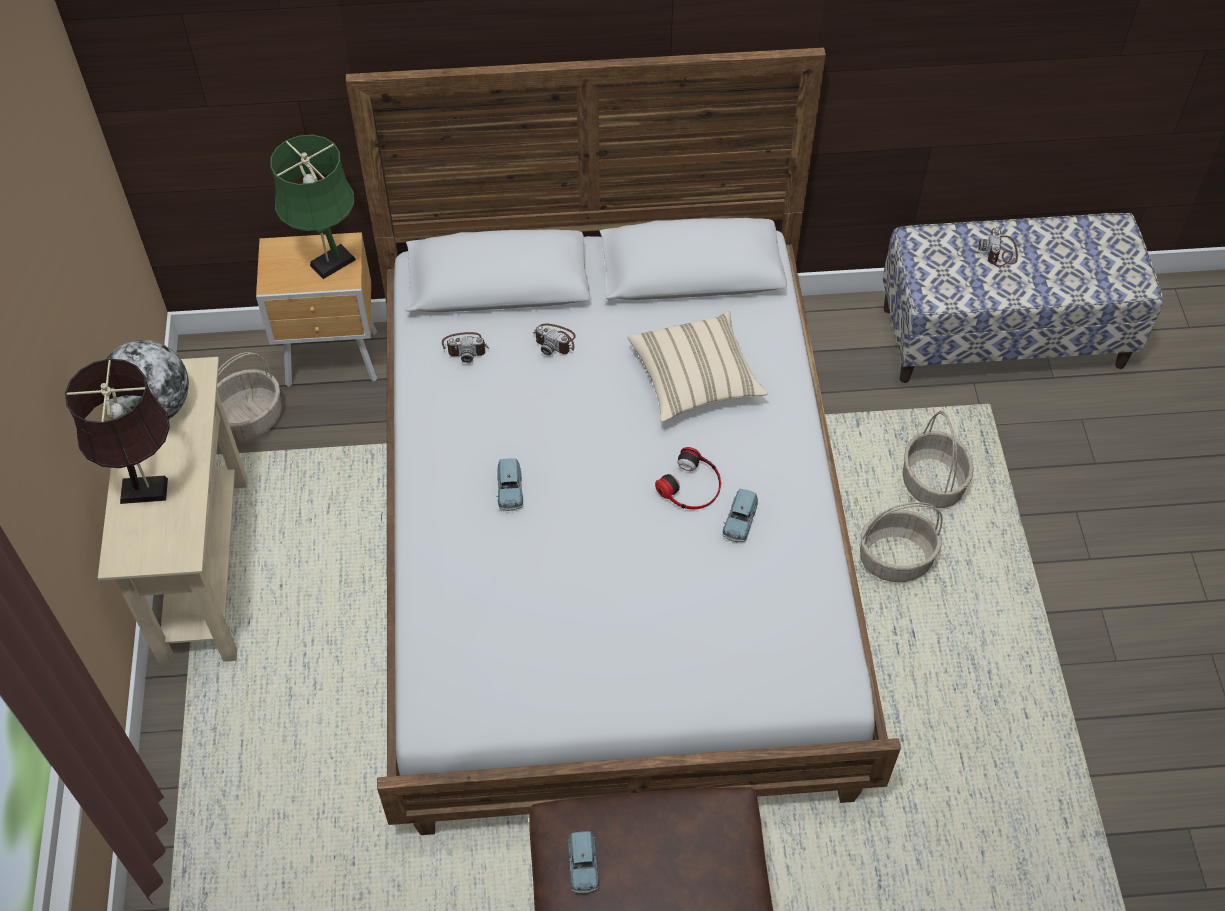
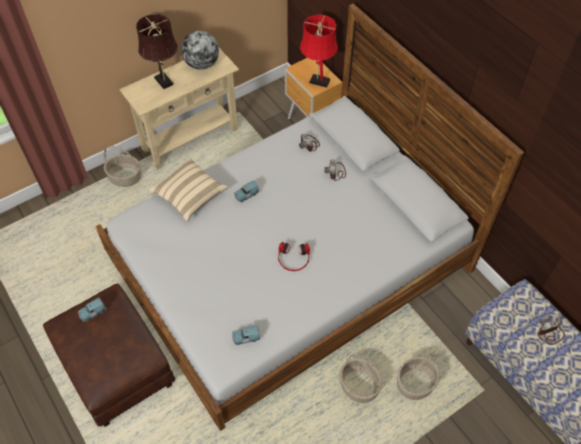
camera: 60 degrees right, 0 degrees up
(250, 418) = (265, 115): basket -> basket (125, 177)
(329, 264) = (317, 80): green table lamp -> red table lamp
(695, 379) = (353, 233): beige pillow -> beige pillow (189, 195)
(739, 523) = (286, 286): blue toy car -> blue toy car (246, 337)

